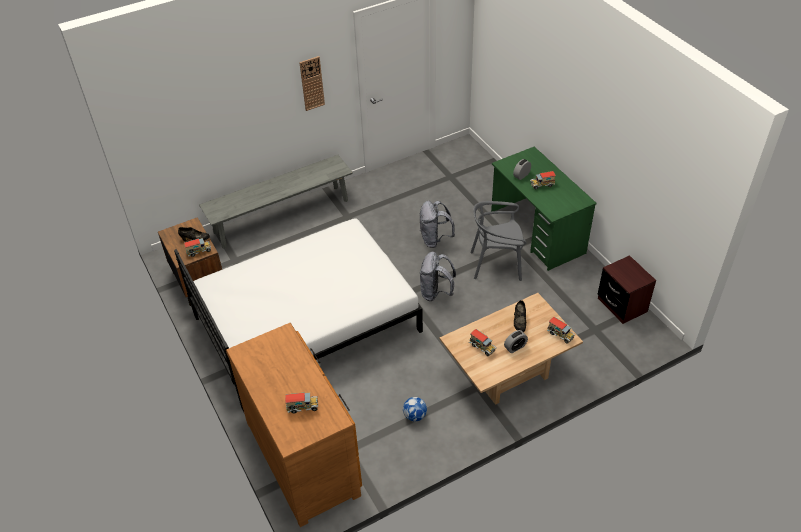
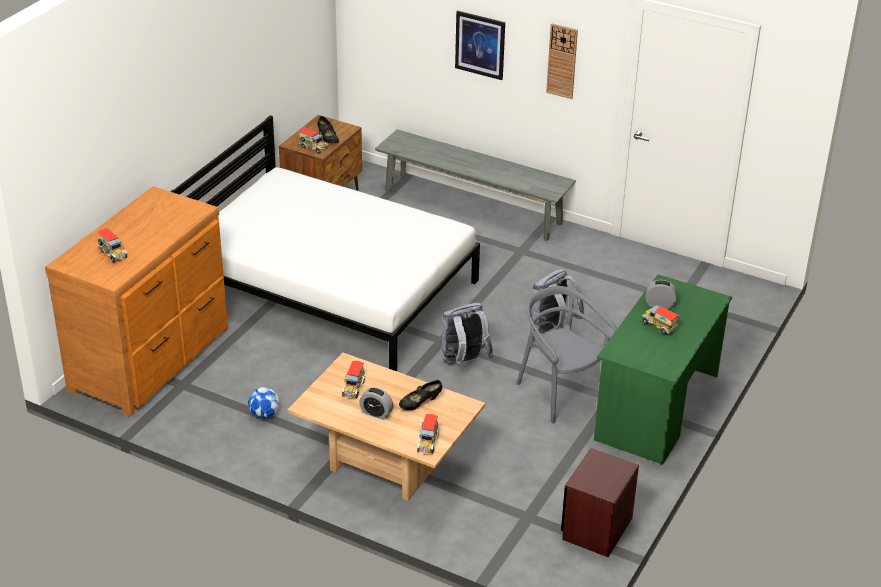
camera: 55 degrees right, 10 degrees down
(249, 107) = (480, 45): none -> picture

